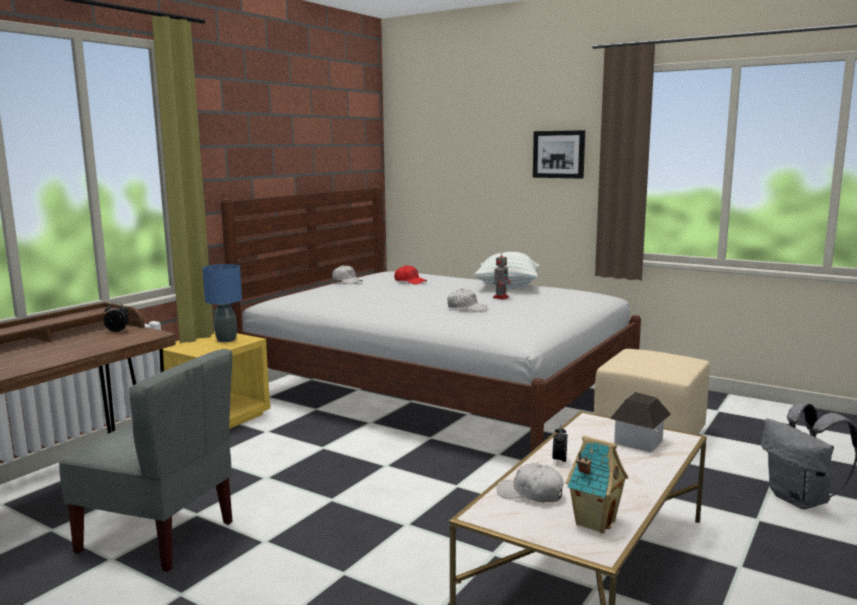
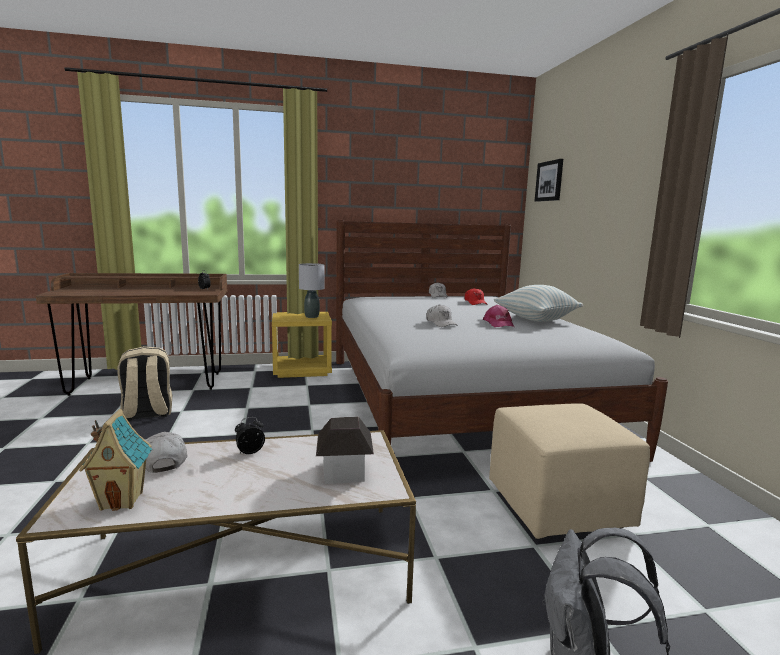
camera: 45 degrees right, 0 degrees up
(159, 536) = (147, 413): grey chair -> beige backpack
(226, 340) = (312, 316): blue table lamp -> grey table lamp
(501, 297) = (498, 323): toy robot -> pink cap
(559, 154) = (635, 189): picture -> picture (549, 181)

